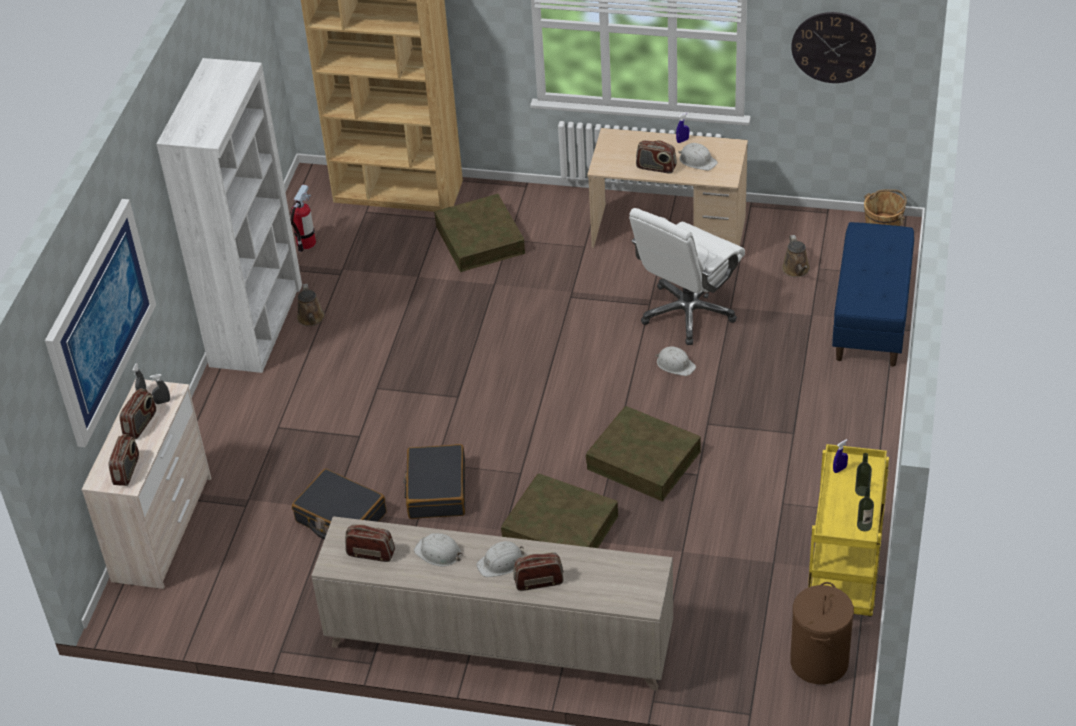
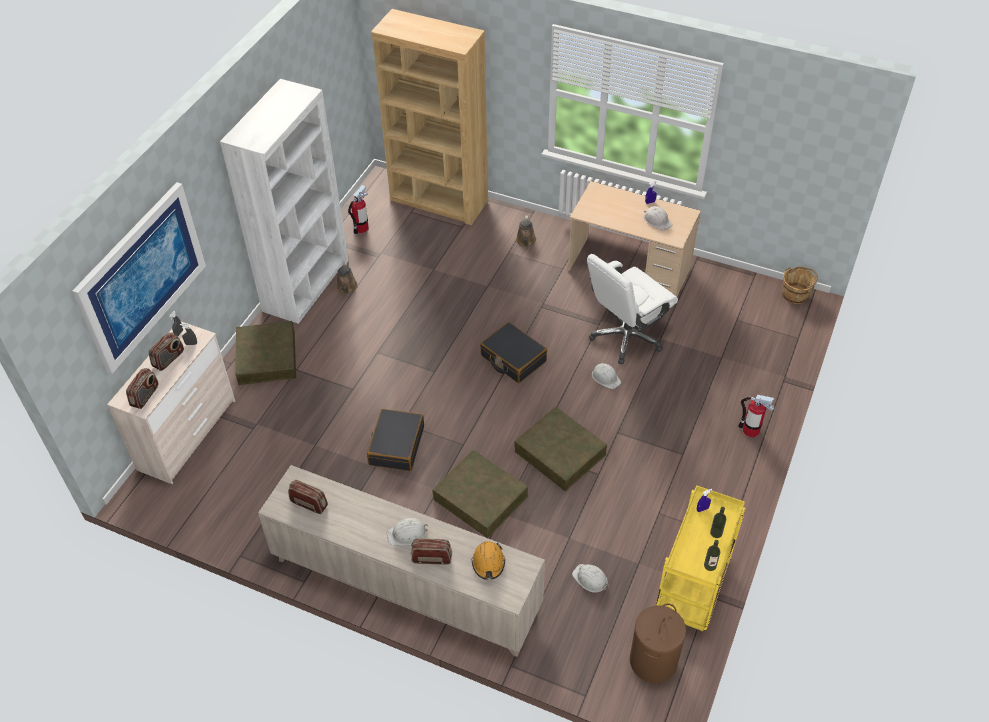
camera: 10 degrees right, 5 degrees up
(340, 517) = (318, 453): black suitcase -> black suitcase (513, 359)
(438, 552) = (361, 514): white hard hat -> white hard hat (590, 579)
(480, 239) = (487, 248): brown storage box -> brown storage box (267, 357)
(607, 573) = (488, 563): none -> orange hard hat
(656, 167) = (623, 220): radio -> none
(796, 270) = (719, 318): brown watering can -> brown watering can (525, 241)
(833, 47) = (780, 150): wall clock -> none
(868, 391) = (750, 430): none -> fire extinguisher
(872, 318) = (768, 369): blue bench -> none

